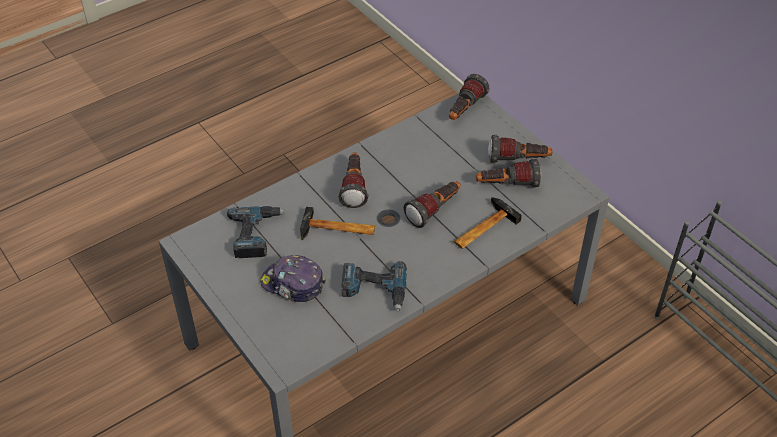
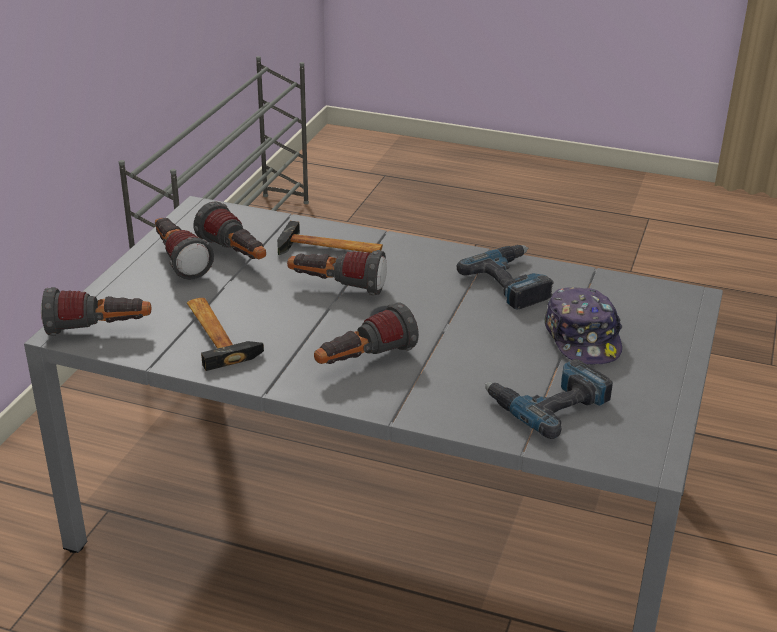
camera: 125 degrees left, 15 degrees down
(338, 230) = (456, 342): hammer -> hammer (217, 333)

